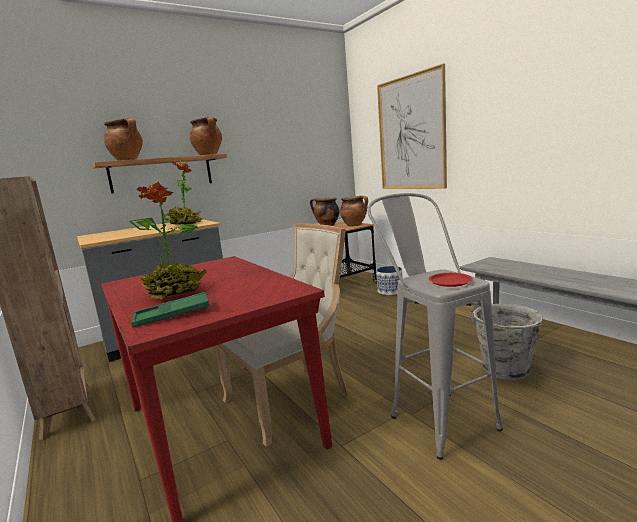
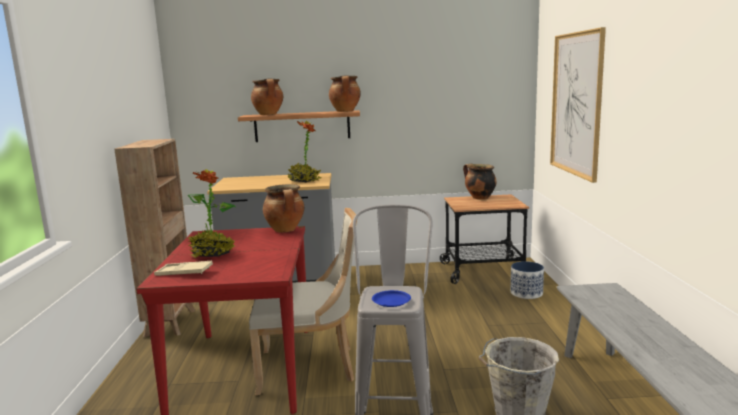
camera: 30 degrees right, 0 degrees up
(172, 315) = (184, 272): green tray -> beige tray
(355, 225) = (506, 204): cooking pot -> cooking pot (286, 230)
(450, 282) = (391, 301): red plate -> blue plate

